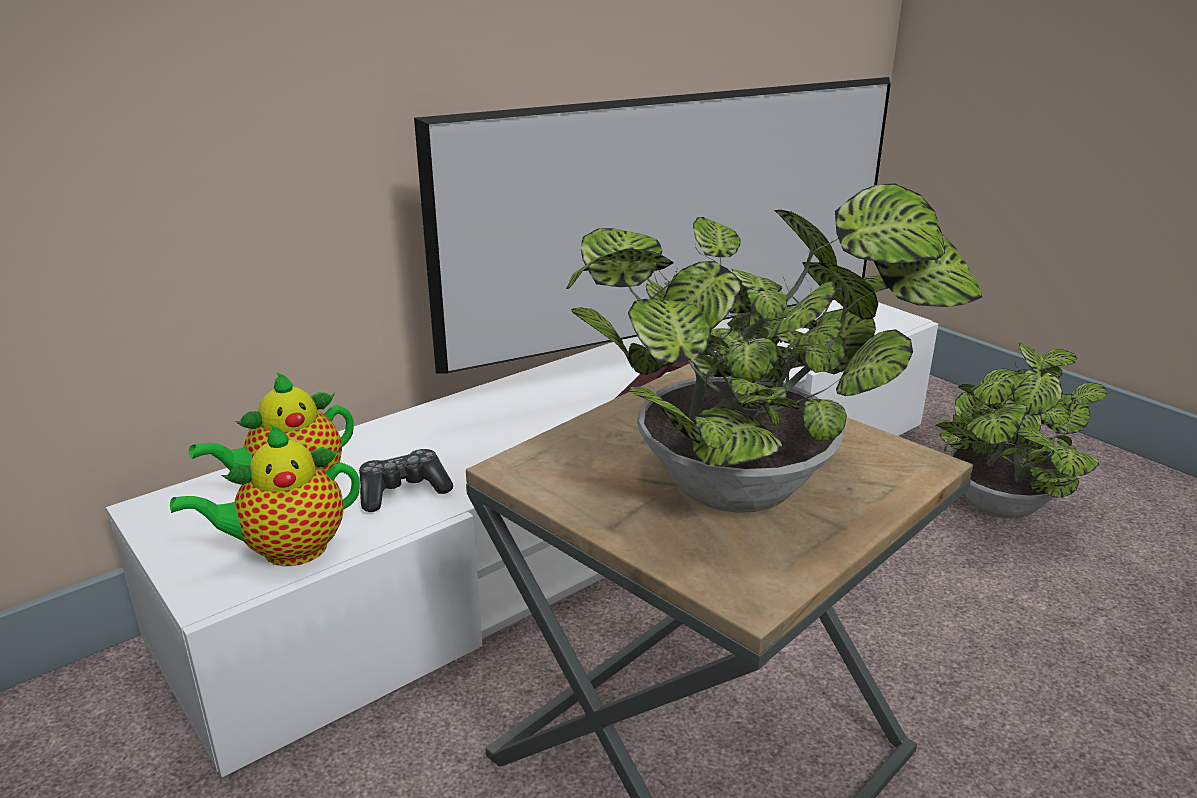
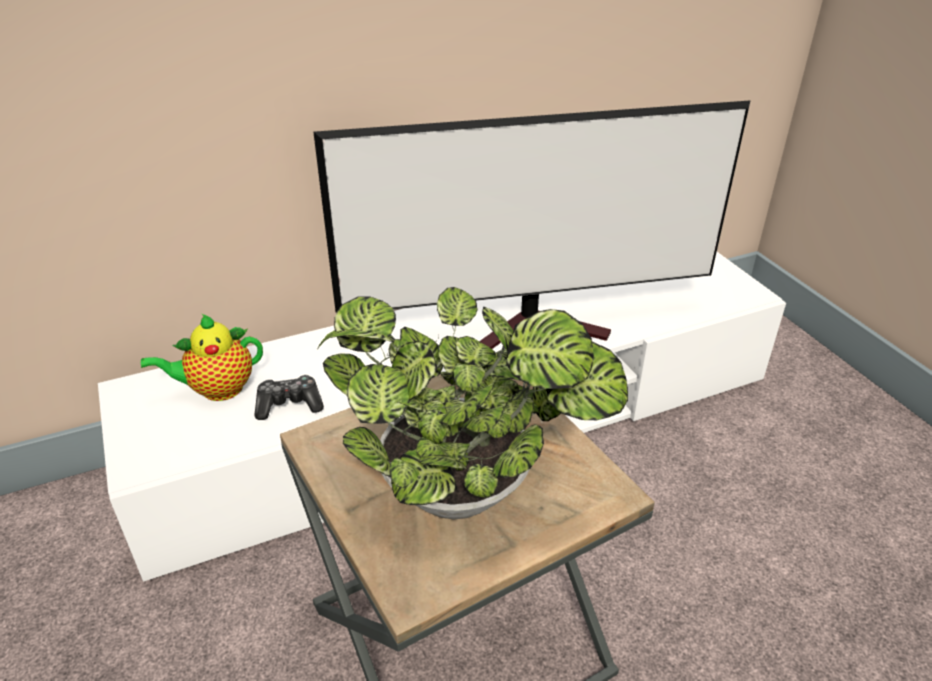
camera: 15 degrees right, 10 degrees up
(287, 550) = (194, 443): teapot -> none
(998, 508) = (793, 471): potted plant -> none

